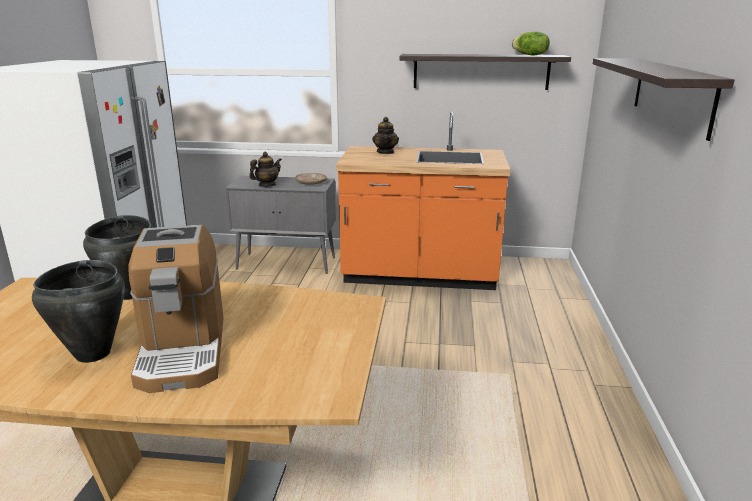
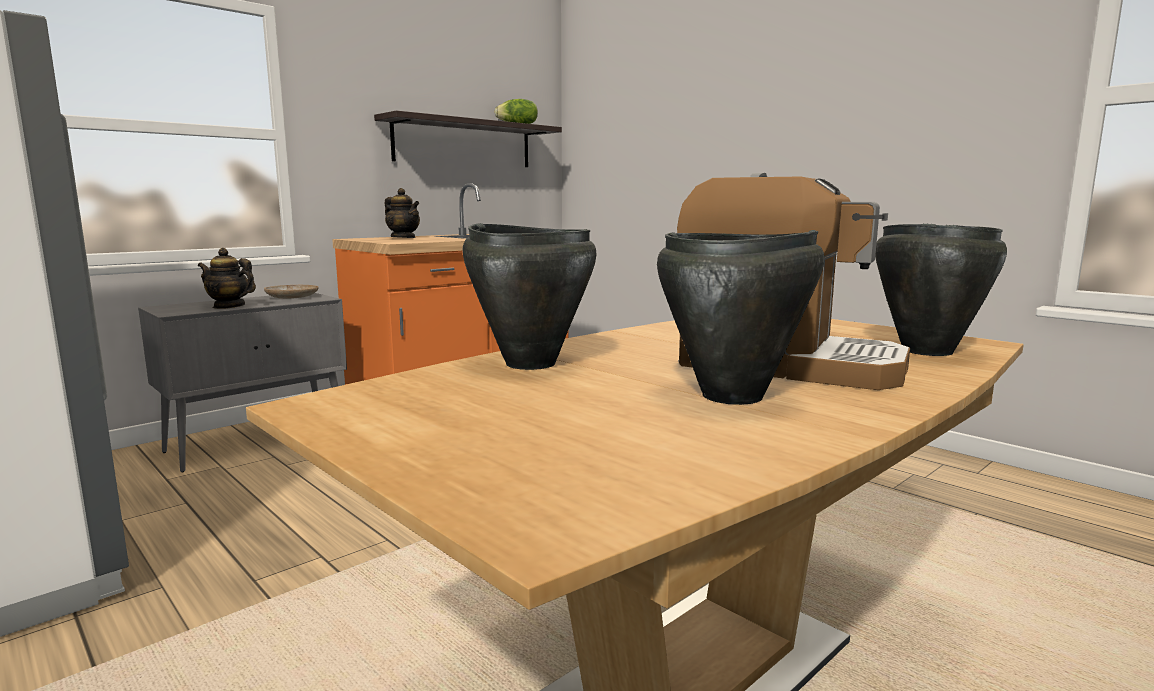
camera: 50 degrees left, 10 degrees down
(267, 185) = (229, 306): teapot -> teapot turned 75 degrees counterclockwise
(274, 384) = (926, 351): none -> black cooking pot
(671, 94) = (762, 126): shelf -> none

